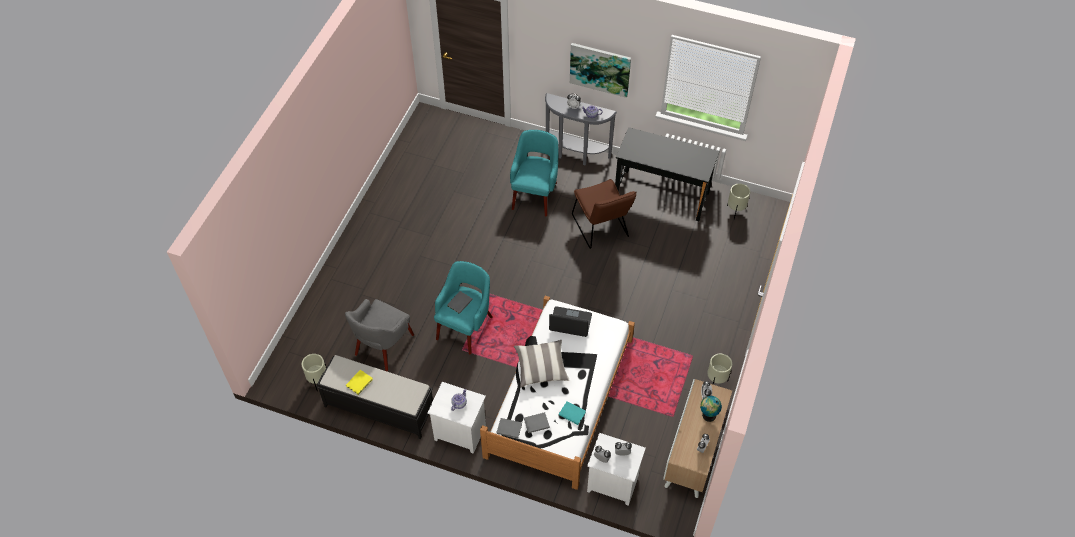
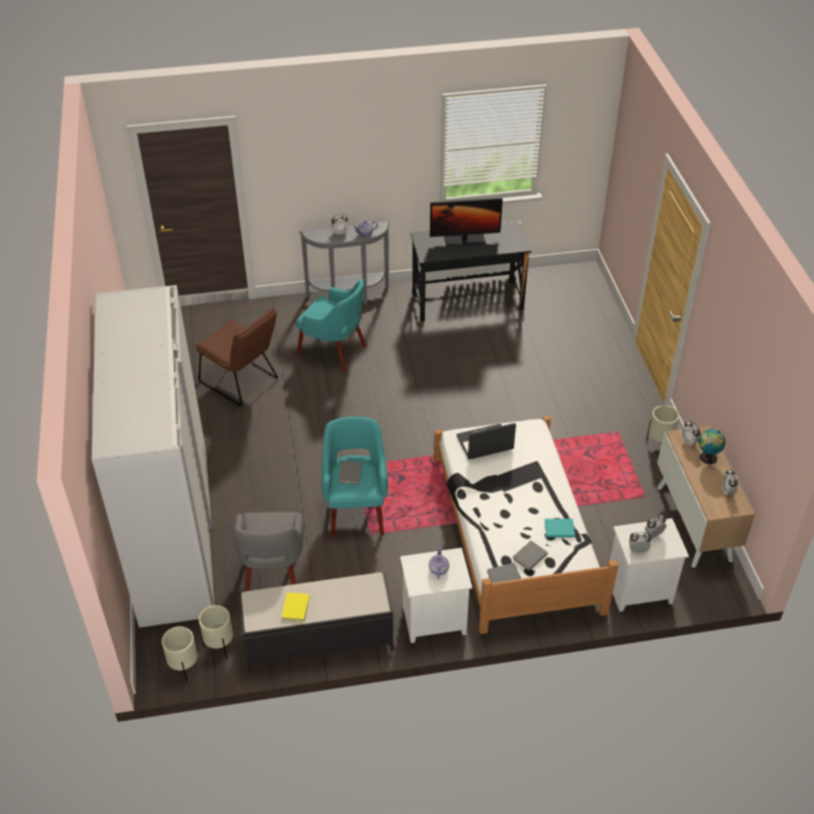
camera: 30 degrees left, 10 degrees down
(340, 288) = (174, 535): none -> white wardrobe
(535, 194) = (334, 350): turquoise armchair -> turquoise armchair turned 135 degrees clockwise
(541, 367) = (489, 499): pillow -> none
(600, 69) = (362, 172): picture -> none
(601, 229) = (431, 354): brown chair -> brown chair (242, 382)
(664, 151) = (464, 240): none -> monitor
(735, 211) = (551, 287): beige planter -> beige planter (184, 668)

